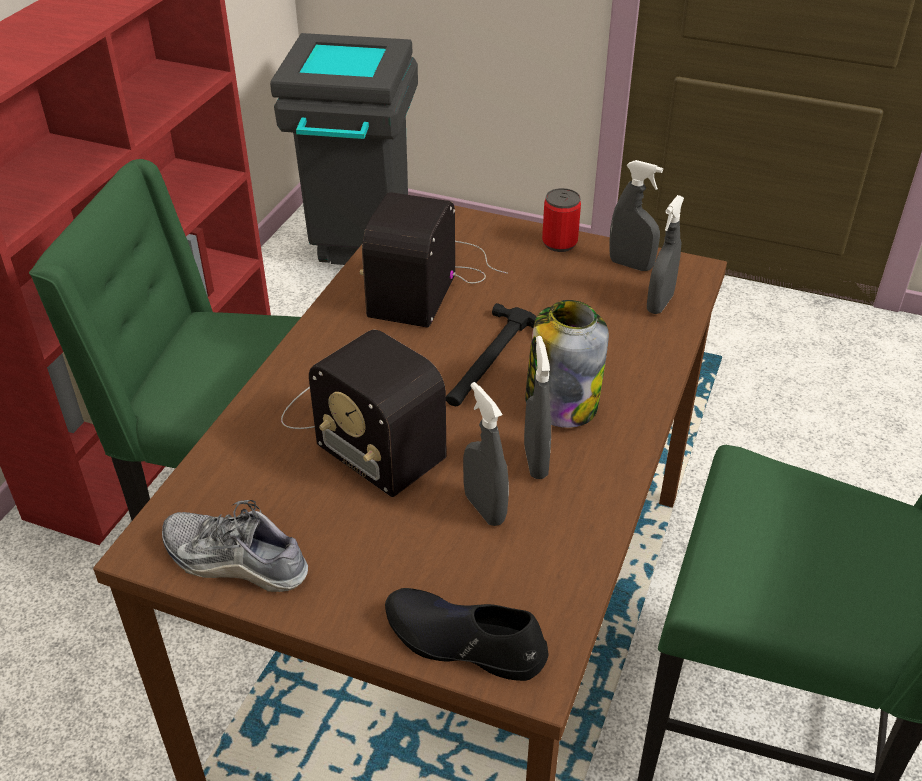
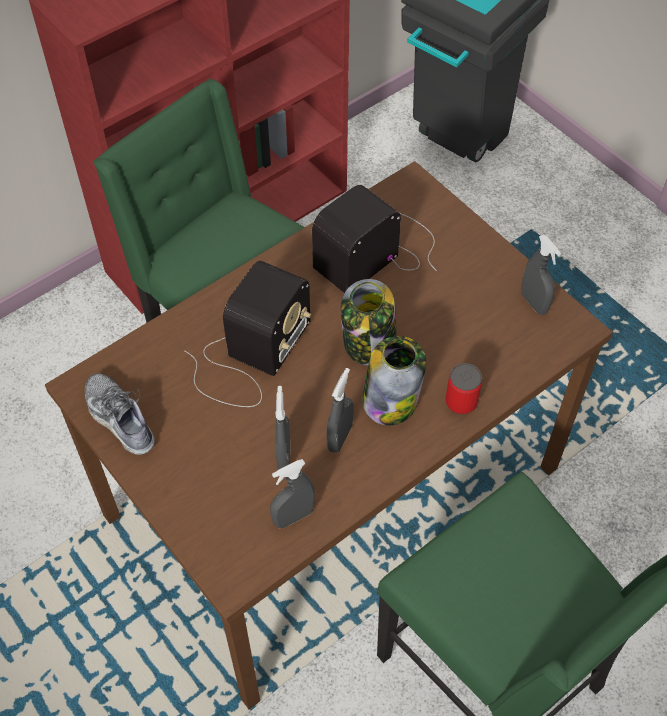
camera: 30 degrees right, 15 degrees up
(359, 427) = (249, 357): radio -> radio turned 135 degrees counterclockwise
(463, 642) = (209, 538): black shoe -> none
(490, 360) = (369, 343): hammer -> jar
(559, 243) = (496, 258): can -> can (461, 402)
(659, 304) = (526, 348): grey spray bottle -> grey spray bottle (293, 517)

